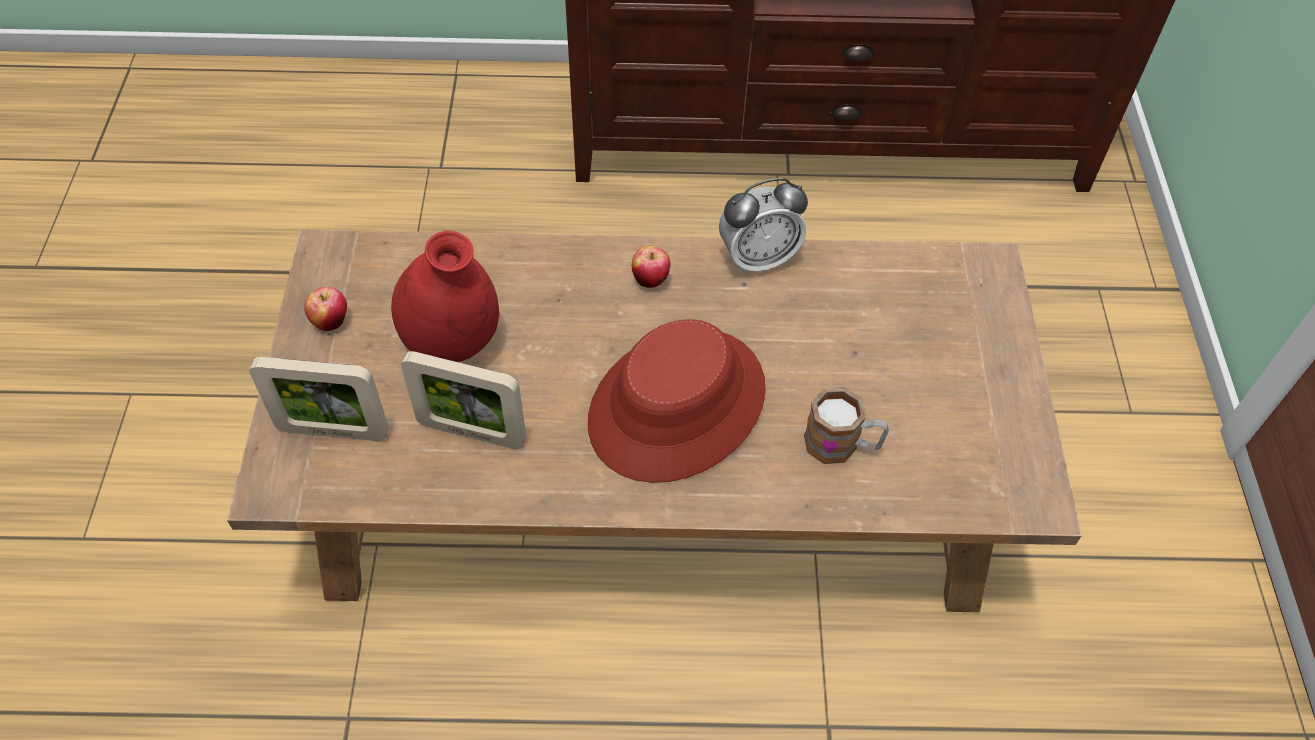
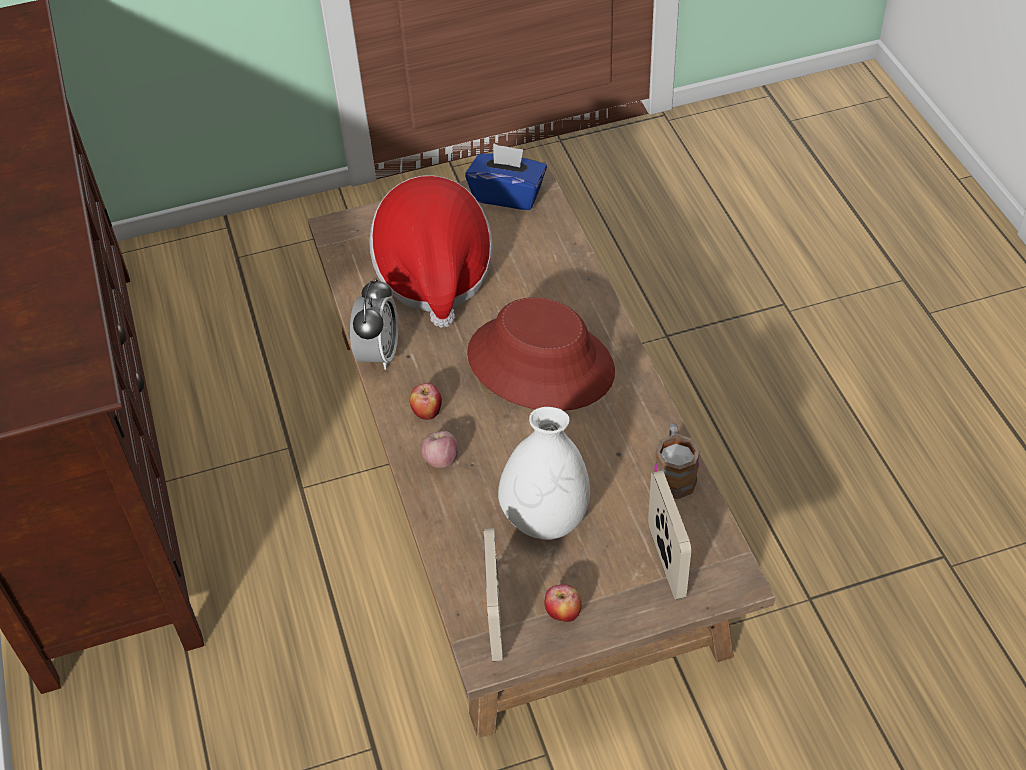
camera: 105 degrees left, 5 degrees down
(452, 342) = (546, 518): red vase -> white vase
(472, 432) = (622, 473): picture frame -> picture frame (495, 621)
(578, 275) = (441, 460): none -> apple
(758, 259) = (378, 354): alarm clock -> alarm clock turned 45 degrees clockwise
(842, 445) = (532, 272): mug -> mug (674, 473)
(873, 340) = (434, 274): none -> hat
(1010, 463) = (508, 195): none -> blue tissue box

